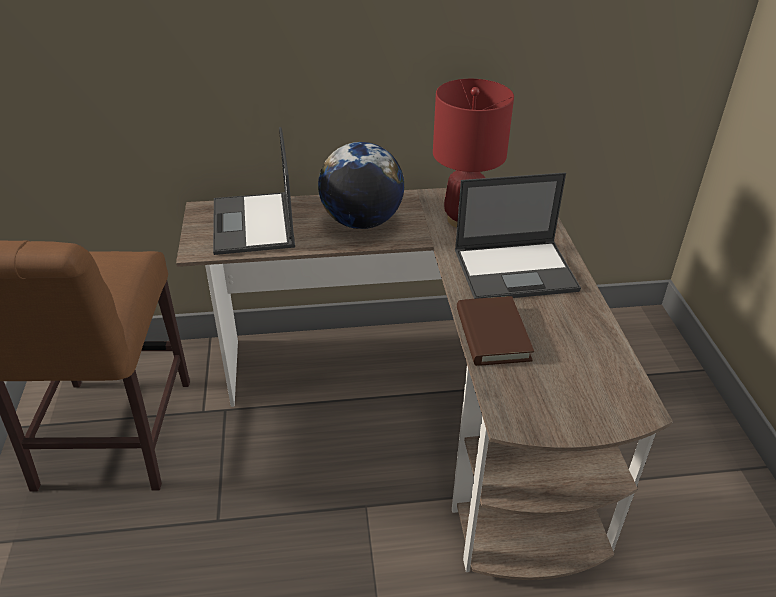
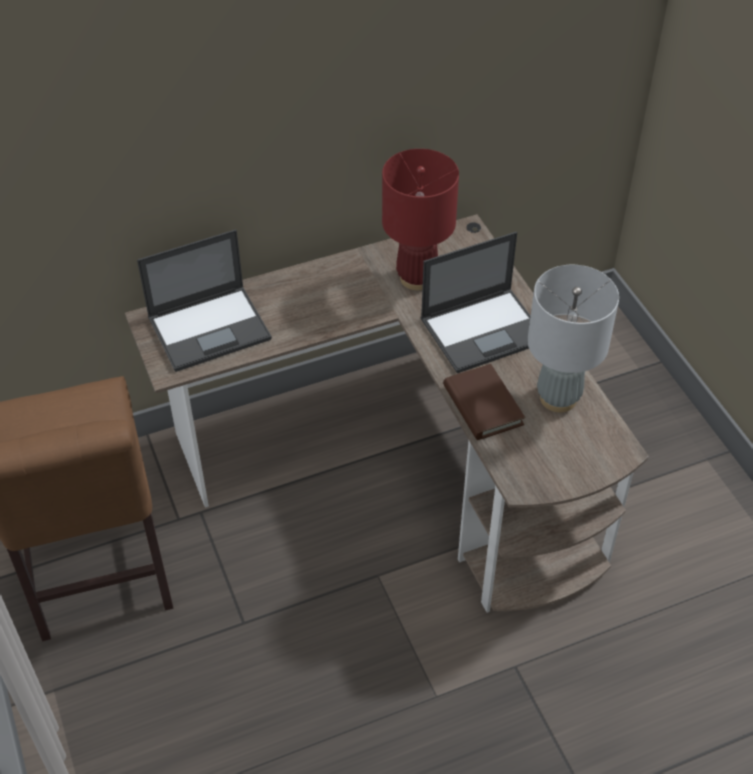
camera: 15 degrees left, 10 degrees up
(253, 224) = (210, 328): laptop -> laptop turned 90 degrees counterclockwise
(361, 222) = (317, 302): globe -> none
(578, 343) = (558, 398): none -> grey table lamp

